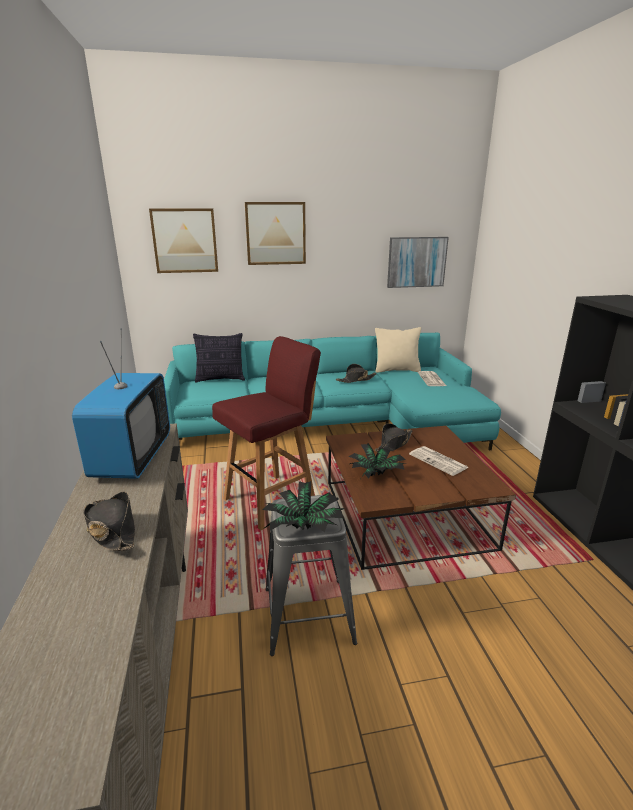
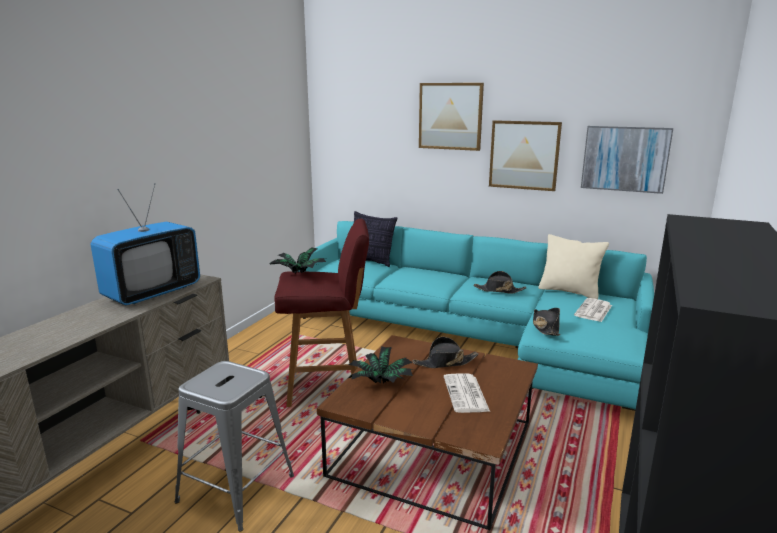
camera: 35 degrees right, 5 degrees down
(112, 529) = (64, 331): black hat -> black hat (545, 327)
(185, 241) = (364, 120): picture -> picture (524, 155)
(304, 528) = (205, 387): potted plant -> potted plant (299, 274)

